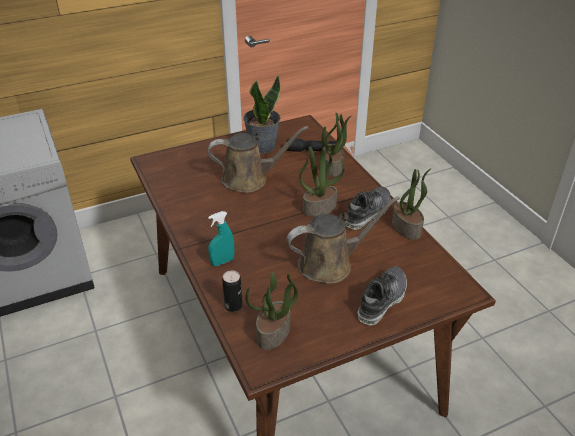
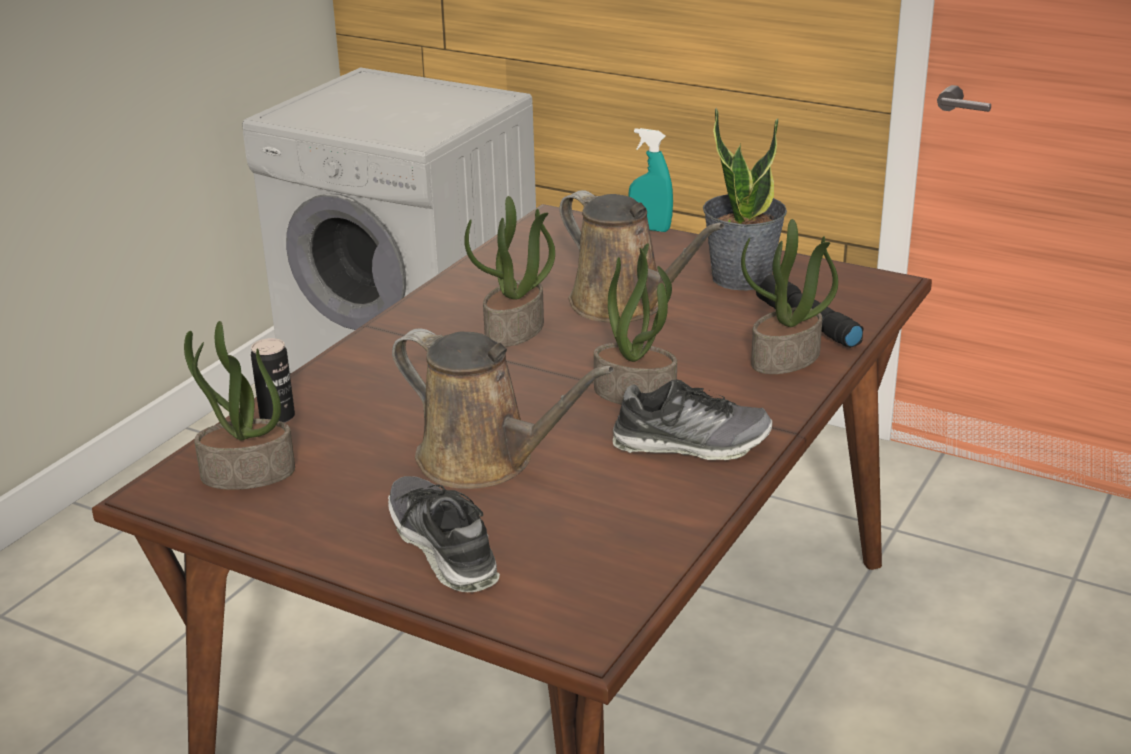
camera: 55 degrees right, 10 degrees down
(222, 261) = (373, 368): turquoise spray bottle -> turquoise spray bottle (650, 229)
(382, 300) = (442, 547): shoe -> shoe turned 120 degrees counterclockwise
(407, 228) = (705, 502): potted plant -> potted plant (515, 331)

